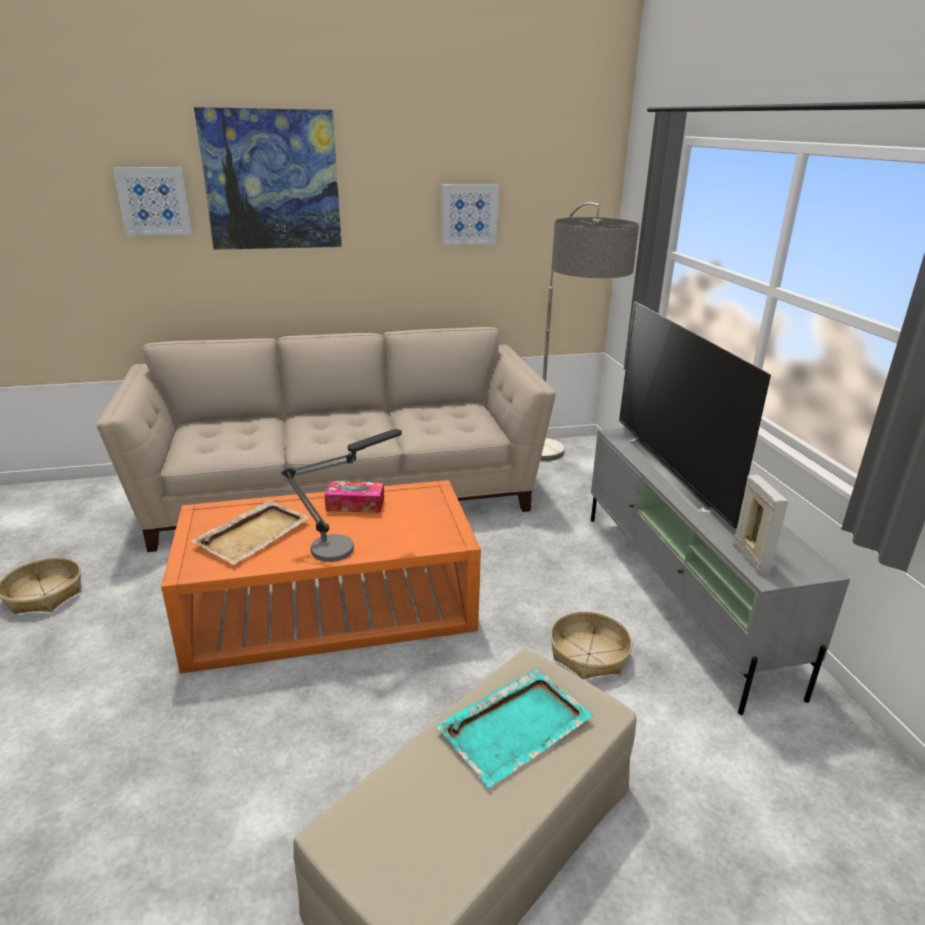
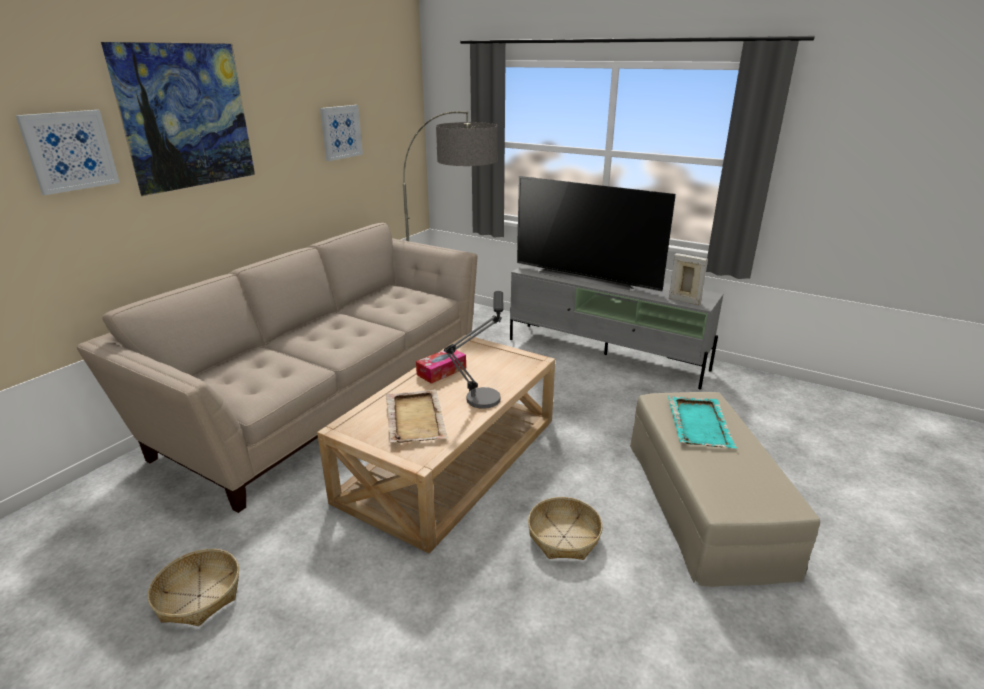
camera: 45 degrees left, 0 degrees up
(331, 605) = (450, 458): orange coffee table -> beige coffee table
(589, 654) = (615, 401): basket -> basket (564, 537)

